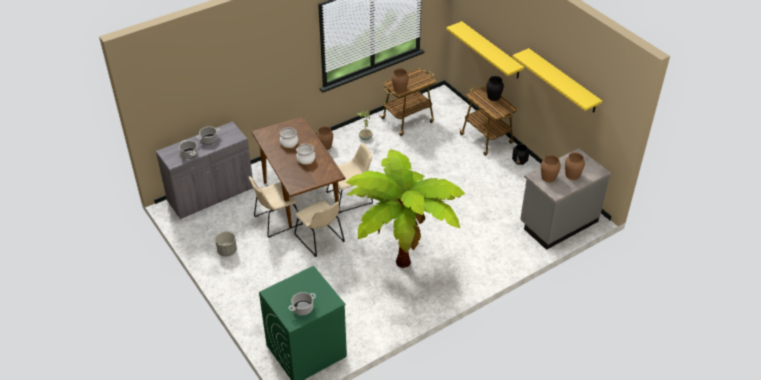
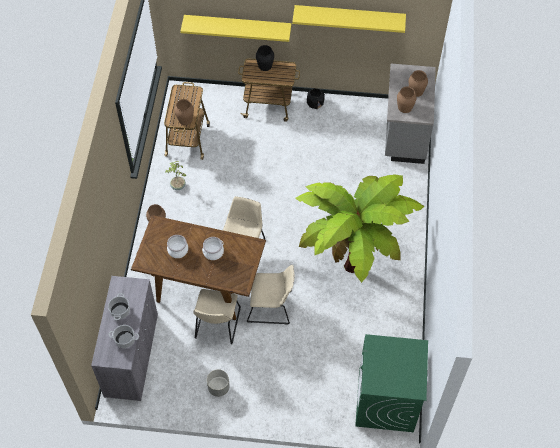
camera: 50 degrees left, 15 degrees up
(303, 308) = (408, 373): cooking pot -> none

